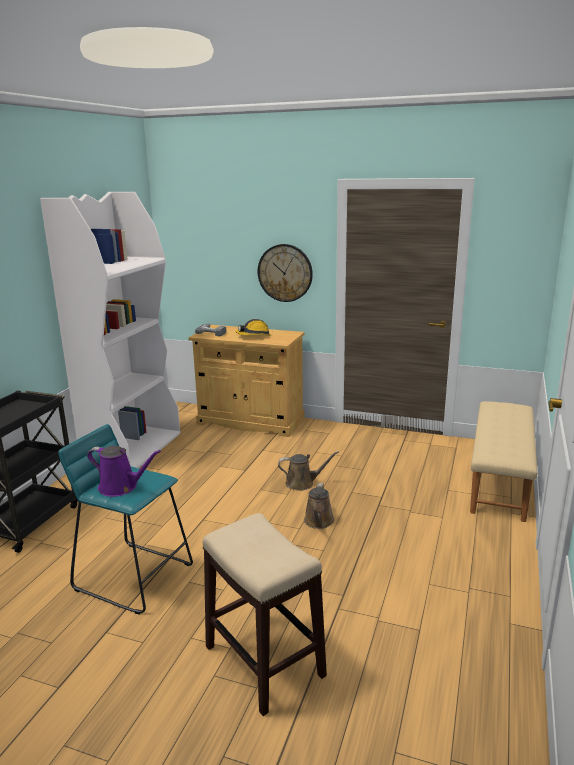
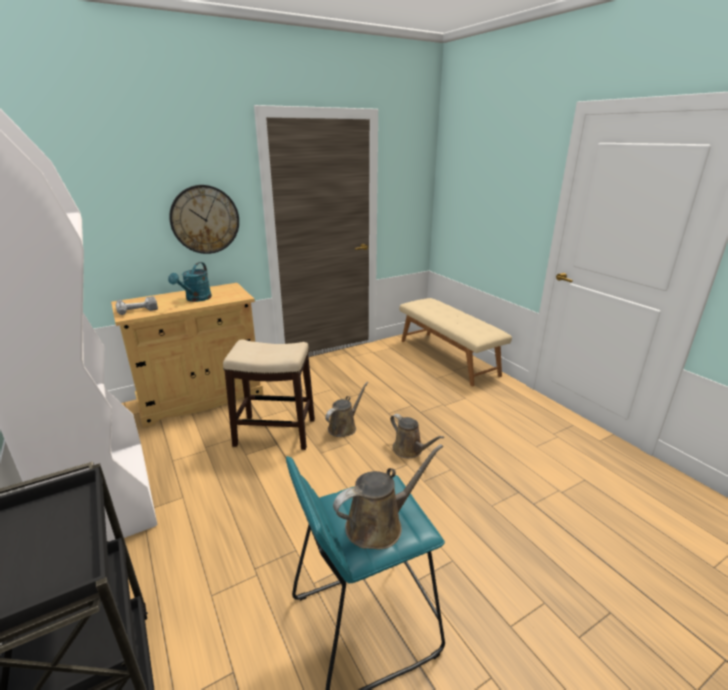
camera: 50 degrees left, 5 degrees up
(121, 487) = (379, 524): purple watering can -> brown watering can
(253, 336) = (196, 299): hard hat -> turquoise watering can
(265, 661) = (577, 587): stool -> stool (276, 432)

